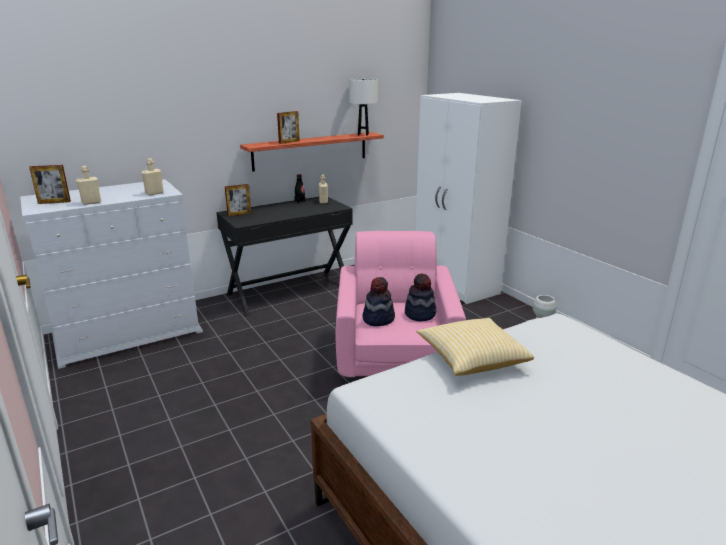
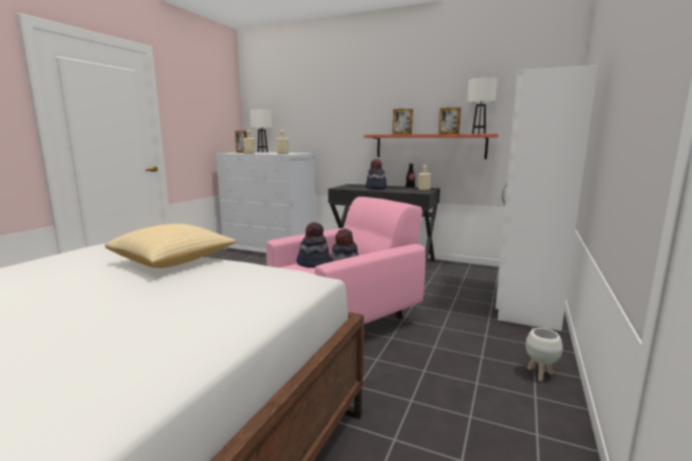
camera: 55 degrees right, 10 degrees down
(74, 192) = (262, 152): none -> white table lamp
(239, 214) = (353, 185): picture frame -> picture frame (448, 134)
(278, 212) = (376, 188): none -> hat

